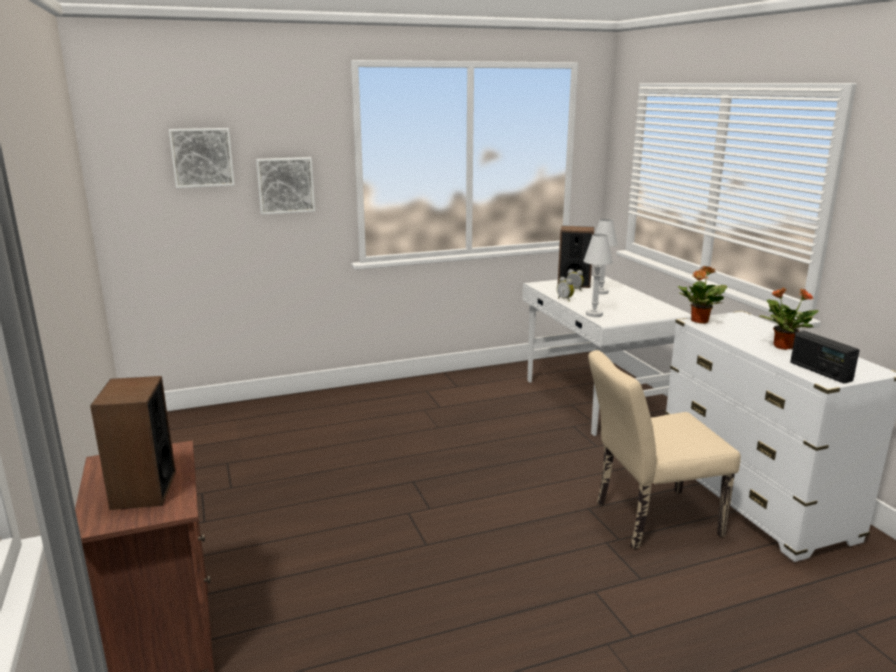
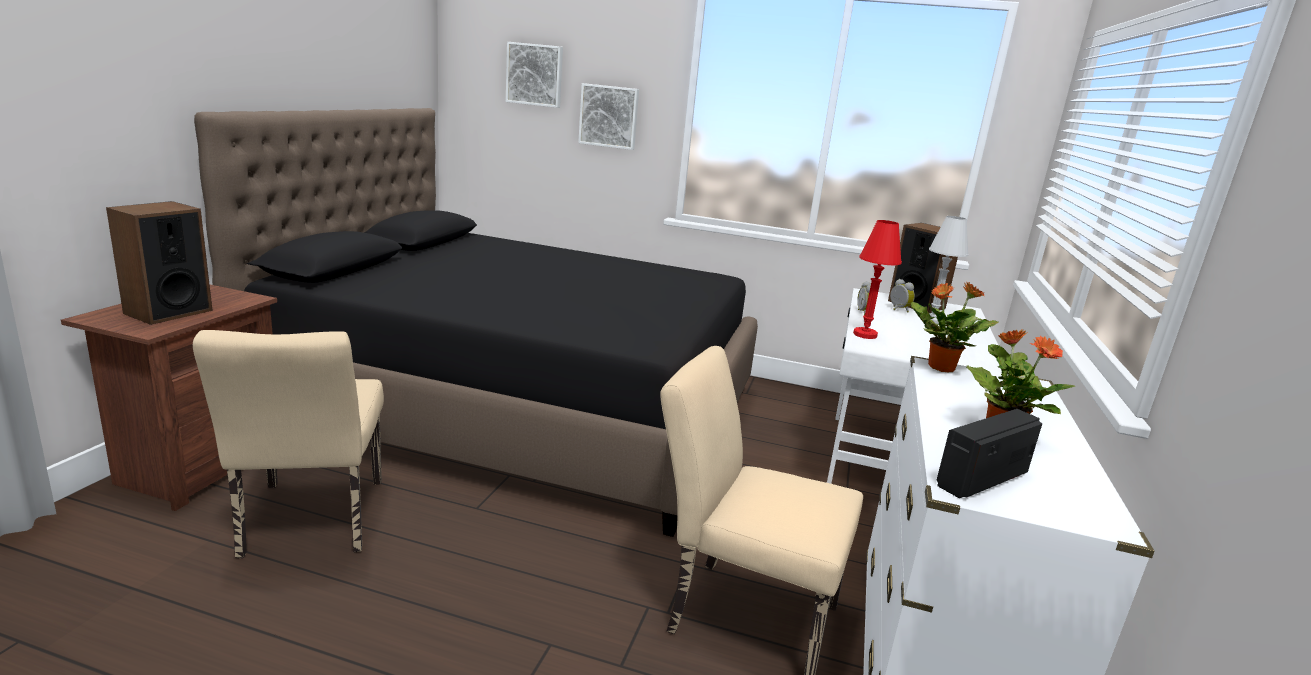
camera: 35 degrees right, 0 degrees up
(328, 462) = (519, 405): none -> black bed
(338, 619) = (310, 524): none -> beige chair
(594, 314) = (865, 334): white table lamp -> red table lamp
(820, 371) = (981, 478): radio -> radio turned 45 degrees clockwise

